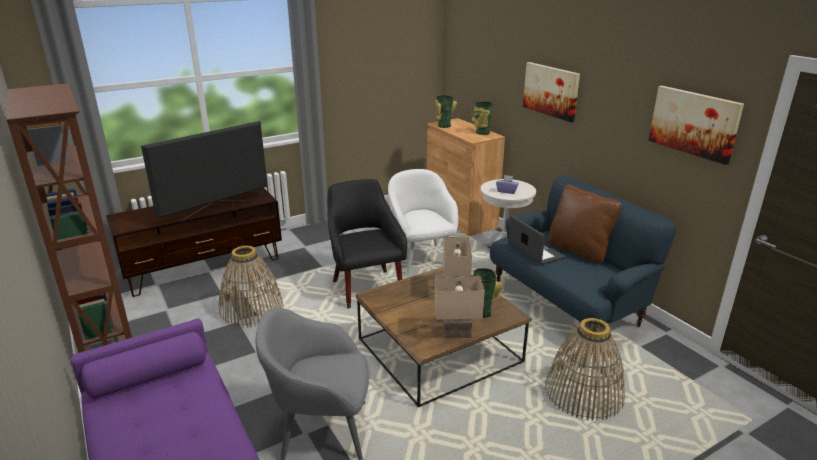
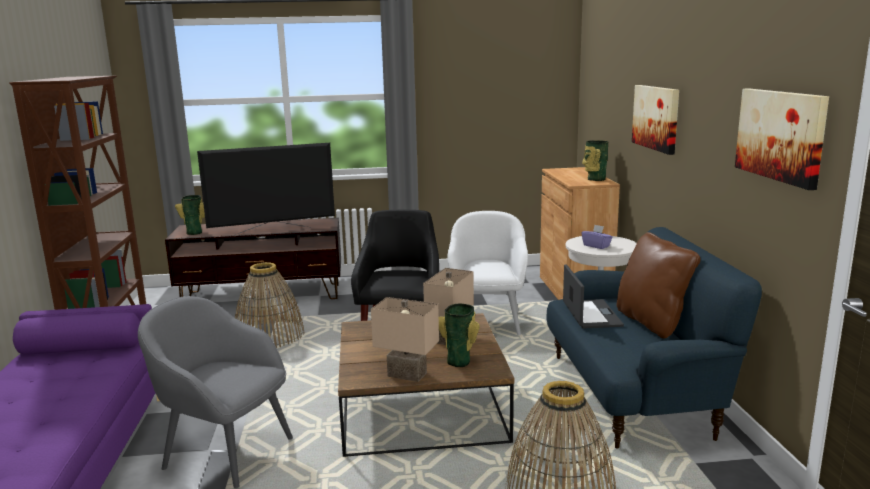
camera: 25 degrees right, 10 degrees down
(443, 125) = (557, 171): vase -> vase (195, 232)

